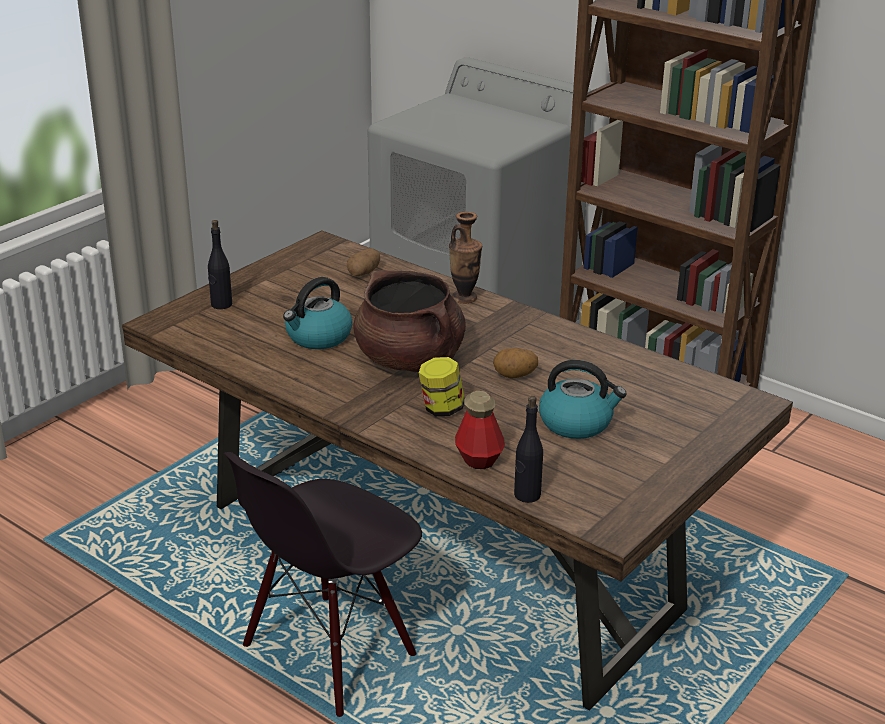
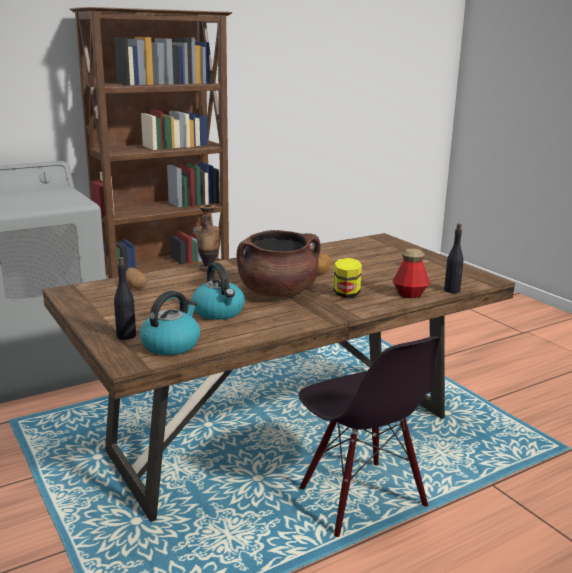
camera: 70 degrees left, 10 degrees down
(577, 423) = (381, 269): kettle -> kettle (171, 344)

